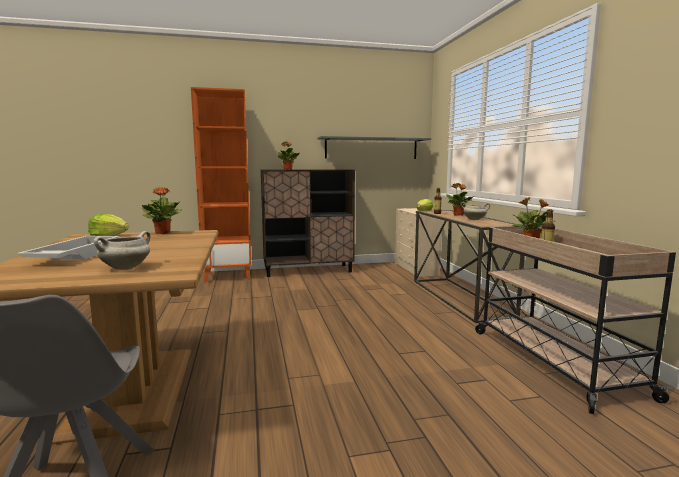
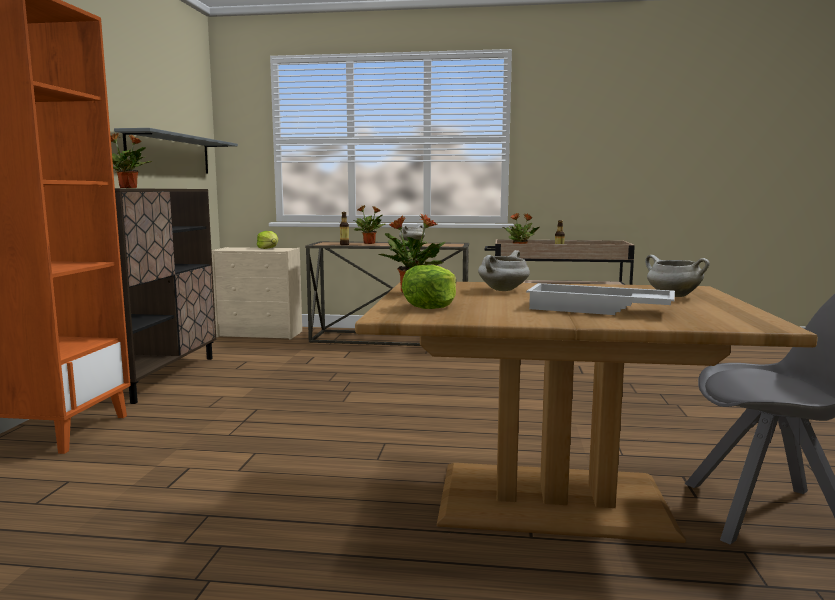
camera: 70 degrees left, 0 degrees up
(168, 242) = (503, 290): none -> white cooking pot

